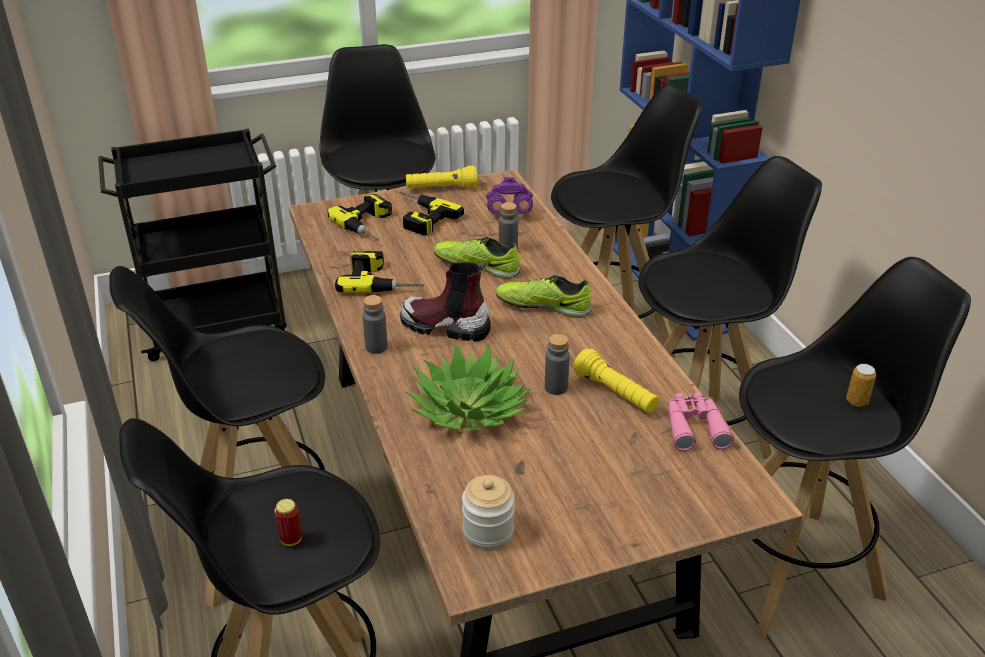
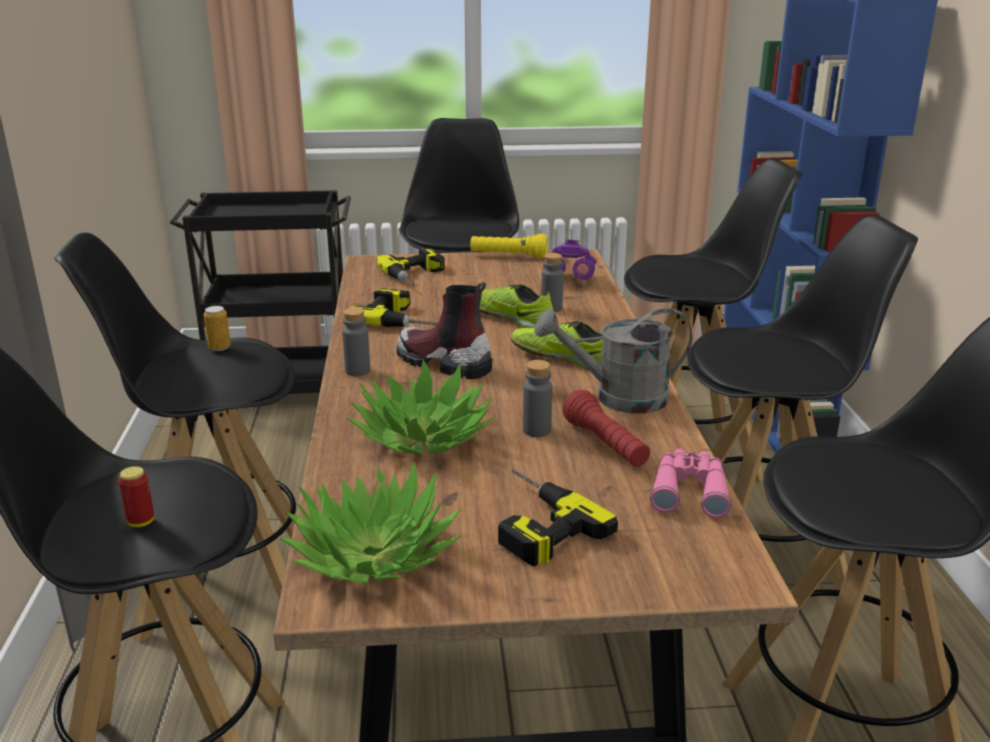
camera: 15 degrees right, 10 degrees down
(418, 217) = (470, 275): power drill -> power drill (533, 523)
(488, 531) = (373, 554): jar -> potted plant
(605, 343) = (618, 398): none -> grey watering can
(615, 393) = (606, 445): yellow flashlight -> red flashlight
(856, 401) = (922, 493): can -> can (219, 347)

